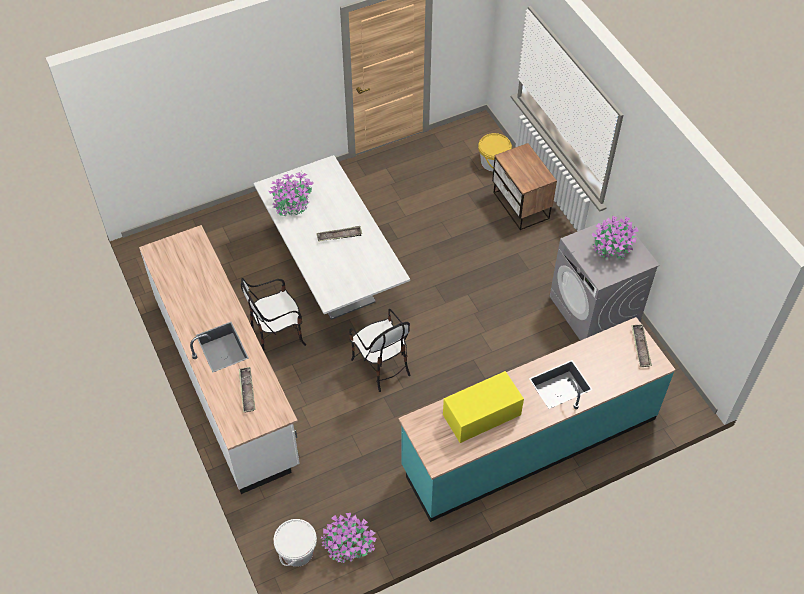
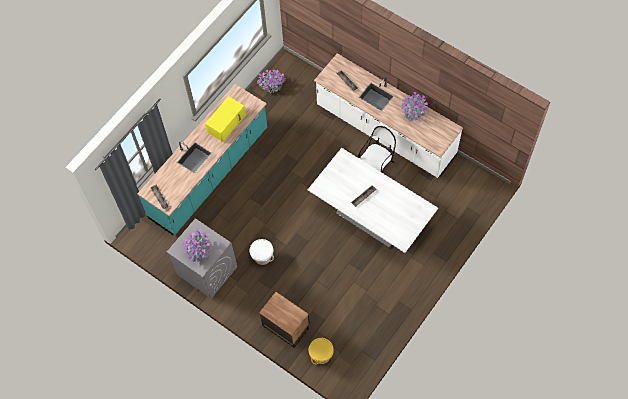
camera: 155 degrees right, 10 degrees up
(292, 204) = (404, 204): potted plant -> potted plant (413, 111)
(297, 551) = (294, 72): white bucket -> white bucket (262, 256)
(381, 366) = (309, 178): chair -> none

